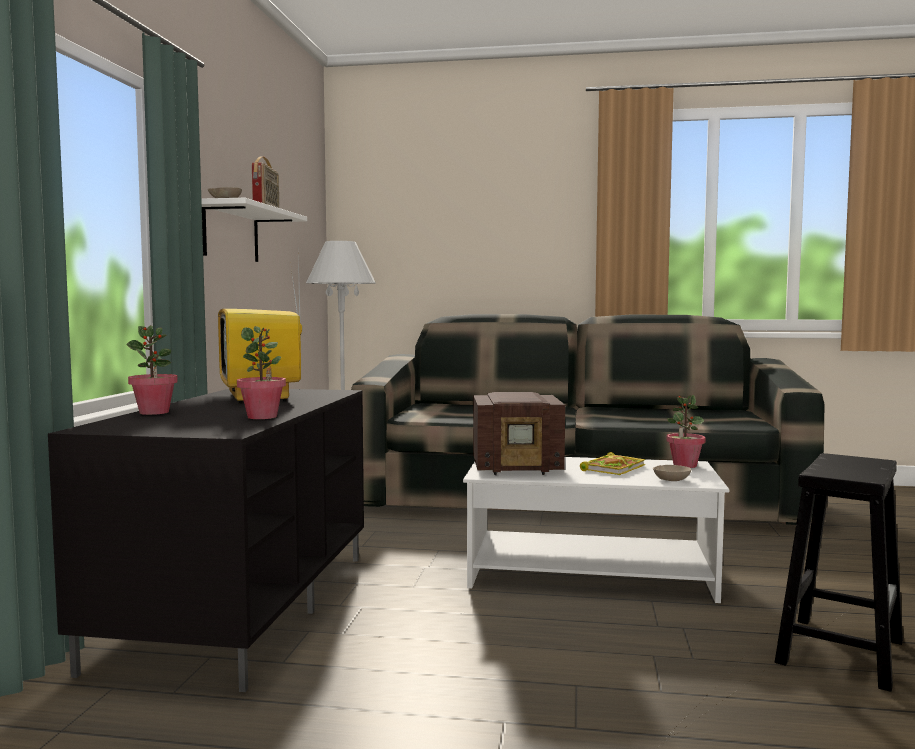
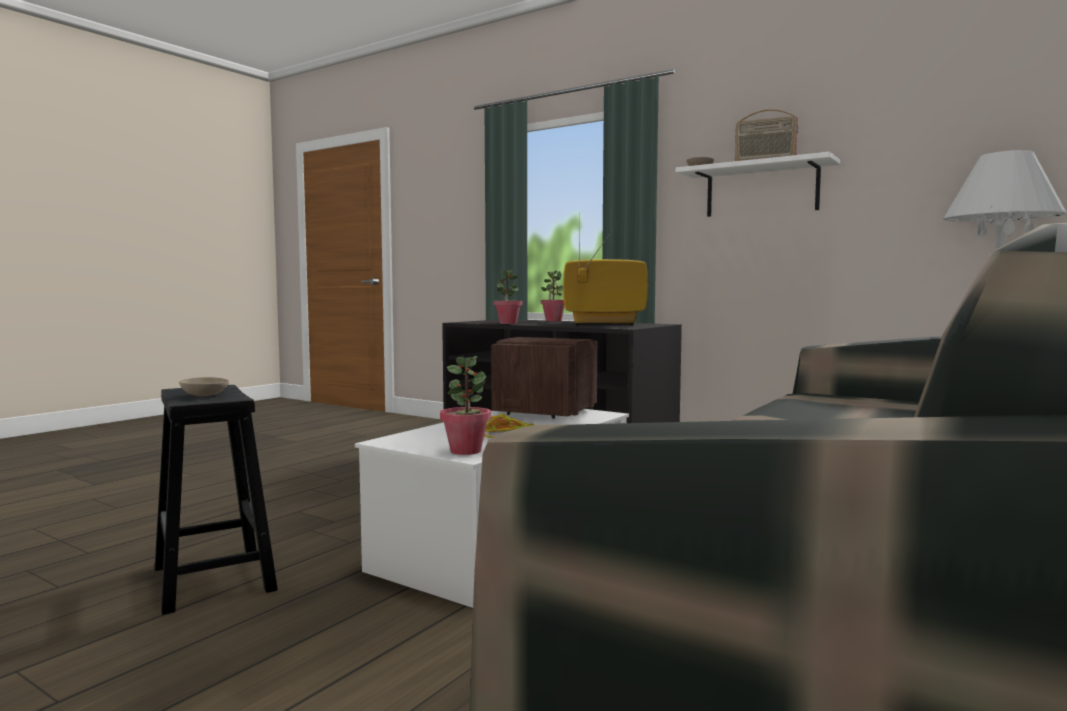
camera: 115 degrees right, 0 degrees up
(672, 480) = (417, 435): beige bowl -> beige bowl (203, 395)

